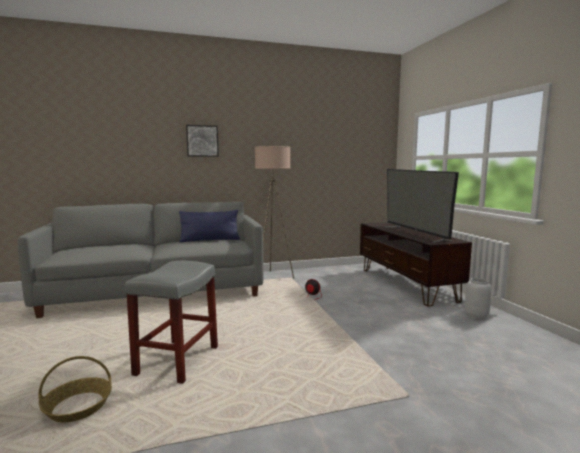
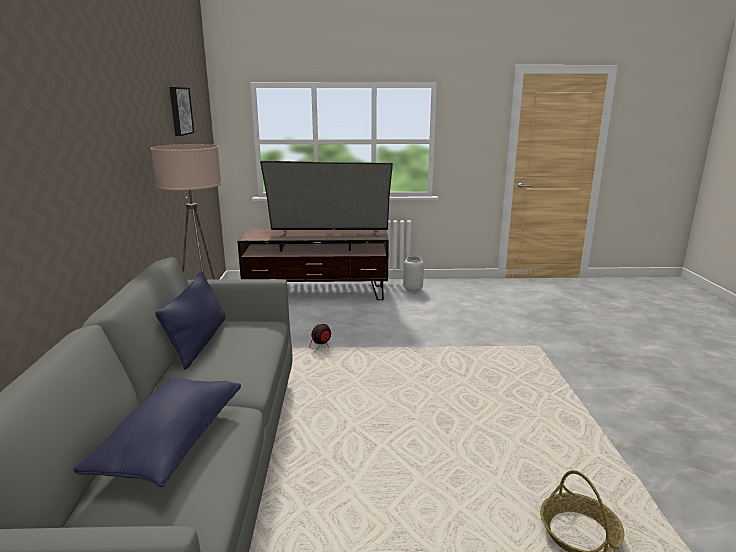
camera: 75 degrees left, 10 degrees up
(114, 247) = (170, 443): none -> blue pillow
(177, 360) = (471, 457): grey stool -> none
(202, 141) = (78, 146): picture -> picture (179, 111)

